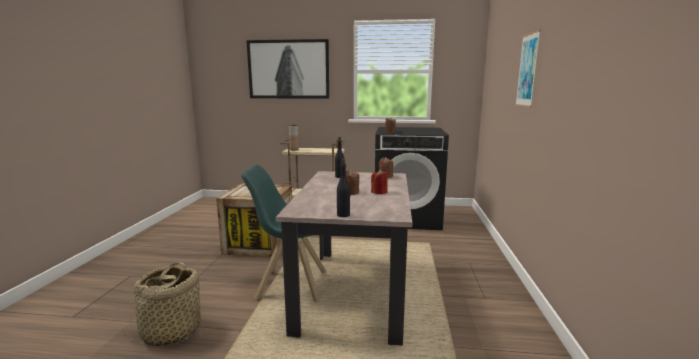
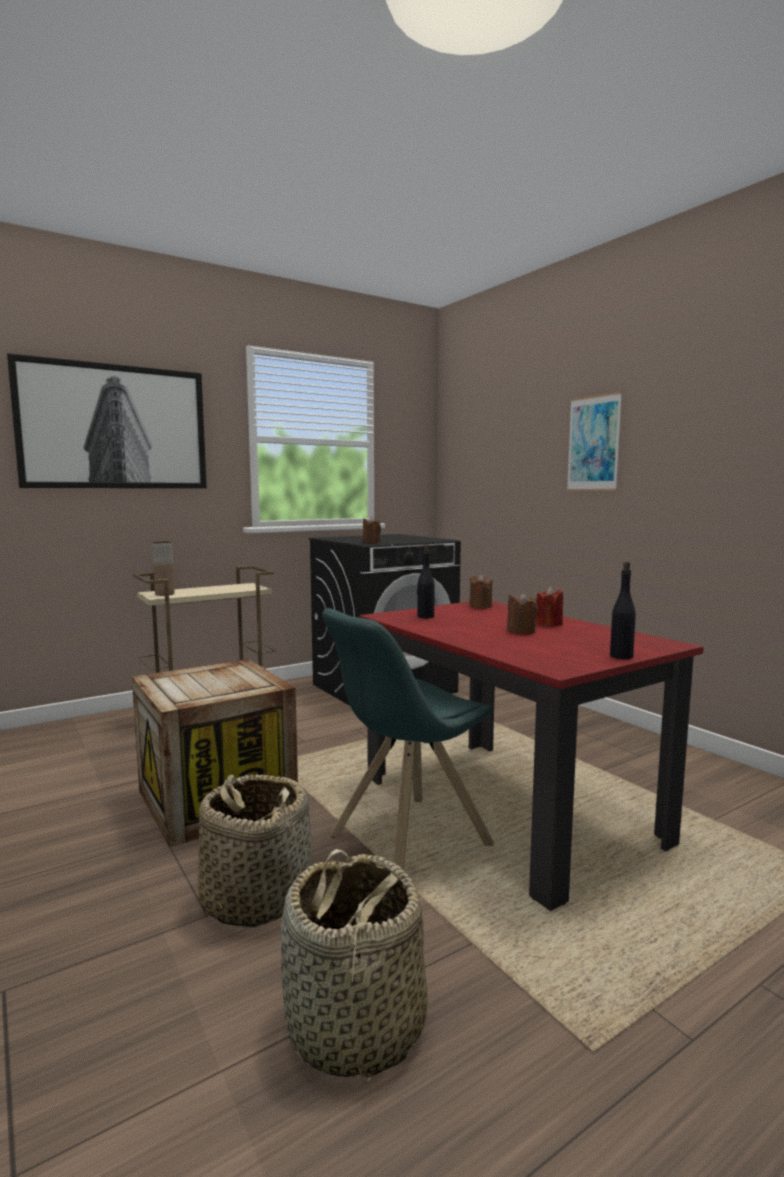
camera: 40 degrees left, 5 degrees down
(214, 281) = (255, 897): none -> basket
(353, 291) = (507, 809): beige dining table -> red dining table

